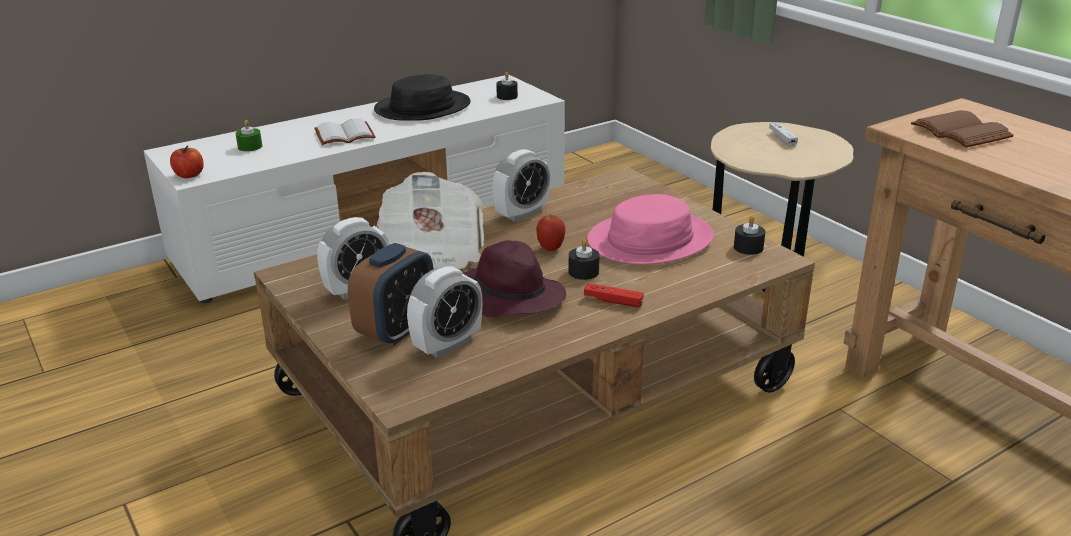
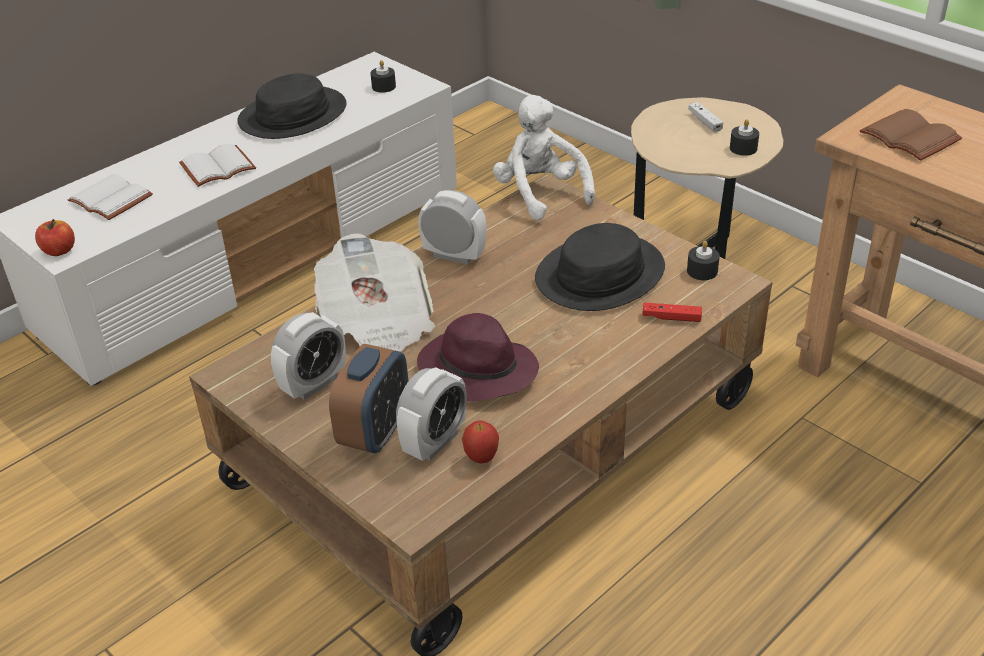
camera: 10 degrees left, 10 degrees up
(250, 147) = (113, 199): green candle -> white book
(522, 213) = (454, 255): alarm clock -> alarm clock turned 105 degrees counterclockwise
(550, 249) = (500, 300): apple -> apple (481, 458)
(583, 272) = (544, 327): black candle -> black candle (743, 148)
(613, 301) = (585, 361): red game controller -> red game controller (671, 318)
(616, 179) = (540, 193): none -> white plush toy
(650, 240) = (600, 274): pink hat -> black hat

